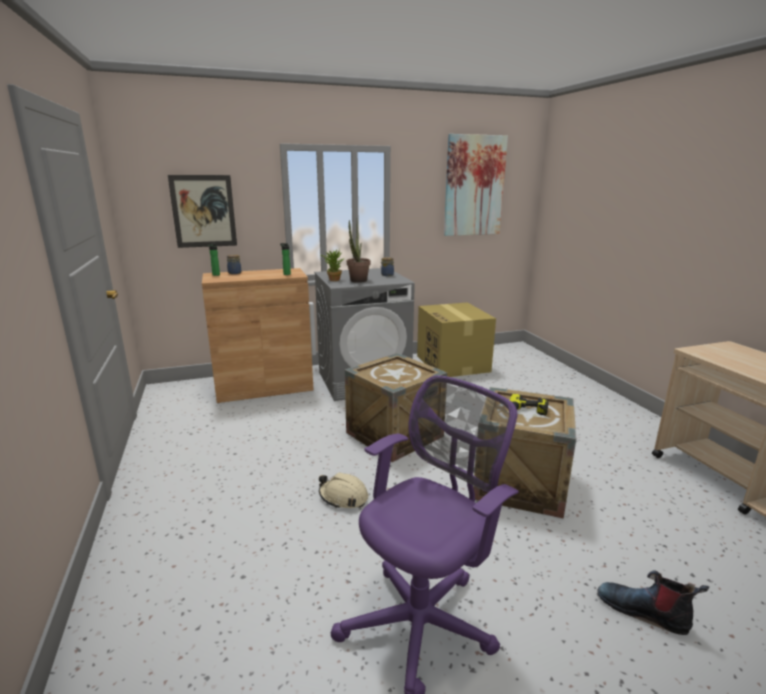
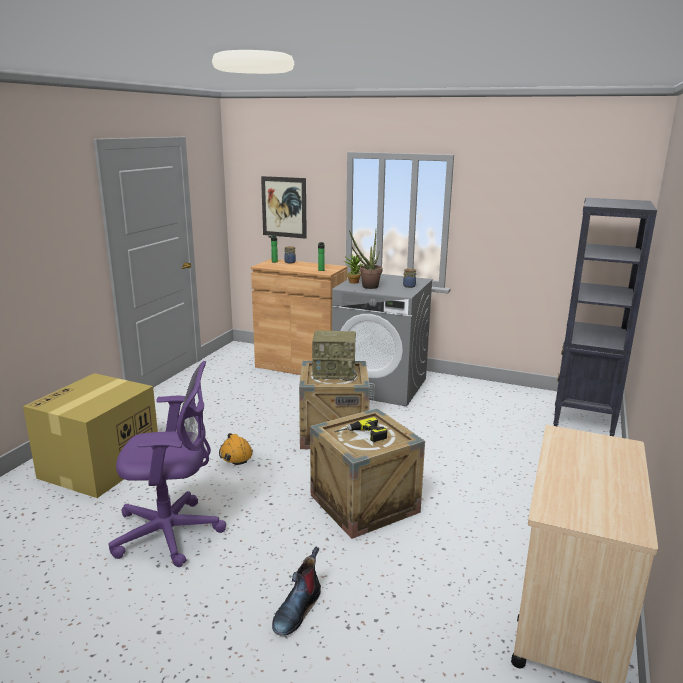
camera: 40 degrees right, 0 degrees up
(343, 497) = (235, 455): beige hard hat -> orange hard hat
(393, 371) = (335, 373): none -> radio
(453, 364) = (489, 398): cardboard box -> cardboard box (99, 466)
(474, 186) = (555, 201): picture -> none
(525, 358) = (583, 418): none -> black bookcase
(644, 611) = (297, 610): boot -> boot turned 135 degrees counterclockwise

